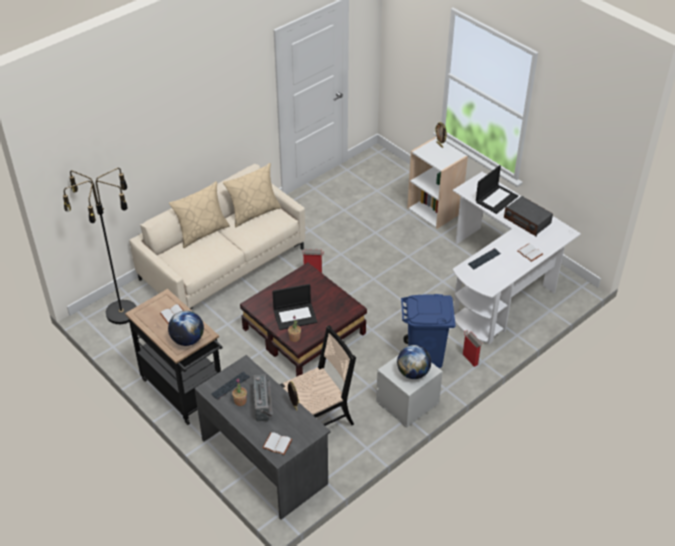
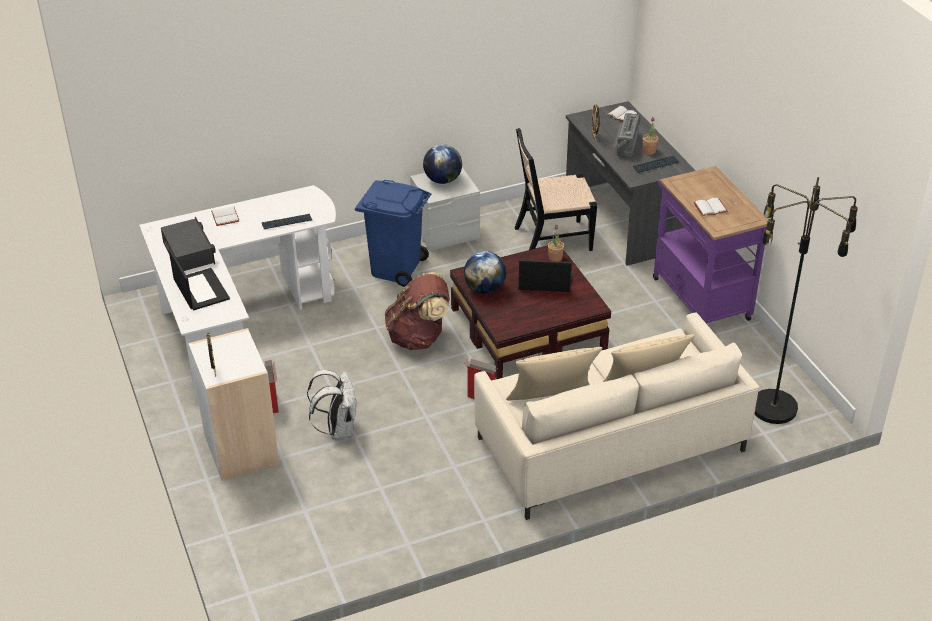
camera: 160 degrees left, 5 degrees down
(184, 392) = (699, 297): black cart -> purple cart
(187, 340) = (698, 181): globe -> globe (485, 289)
(374, 304) = (419, 338): none -> brown backpack
(388, 234) = (338, 429): none -> white backpack
(469, 359) = (346, 255): cardboard box -> cardboard box (274, 404)
(496, 199) = (200, 289): laptop -> laptop turned 90 degrees clockwise

